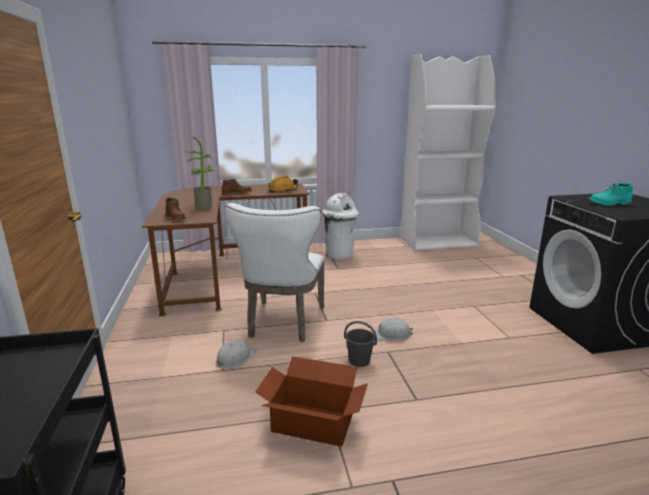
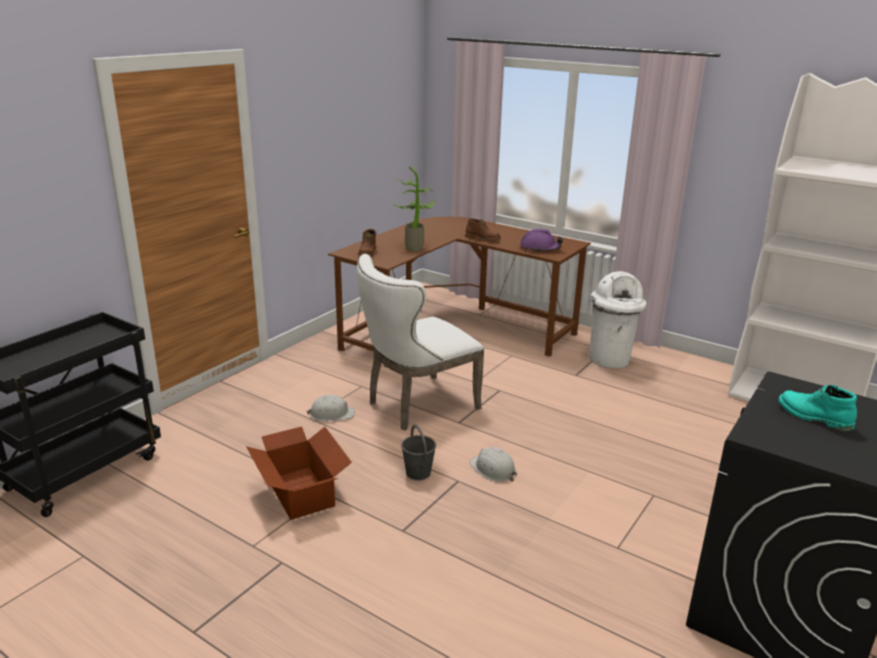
camera: 45 degrees right, 5 degrees up
(283, 190) = (540, 248): orange hard hat -> purple hard hat

